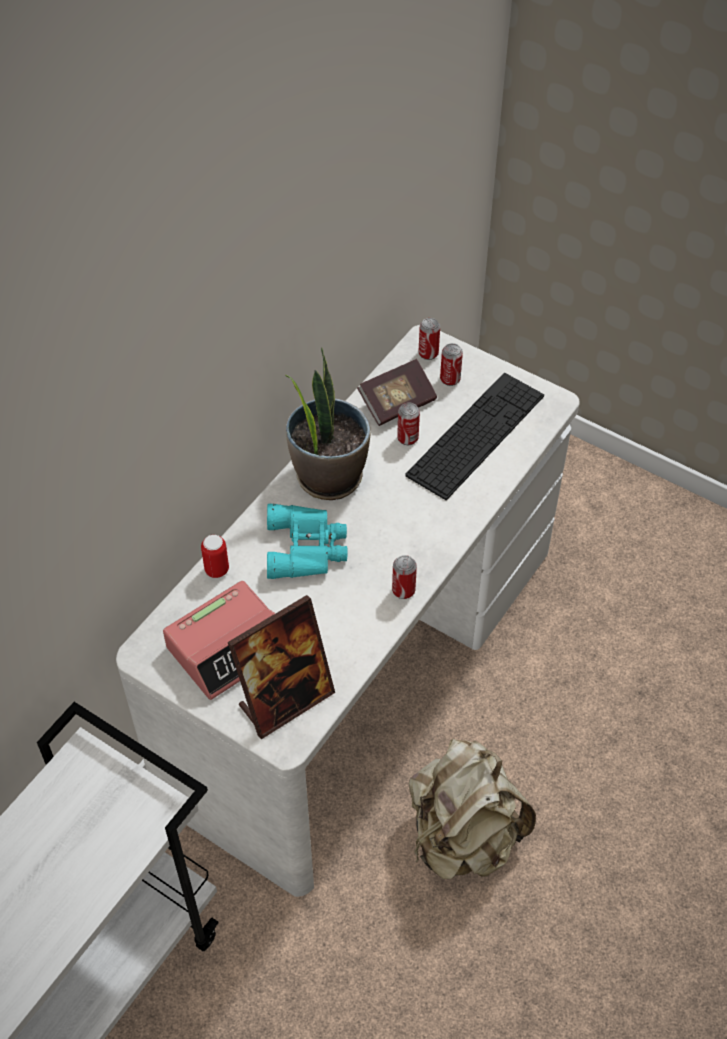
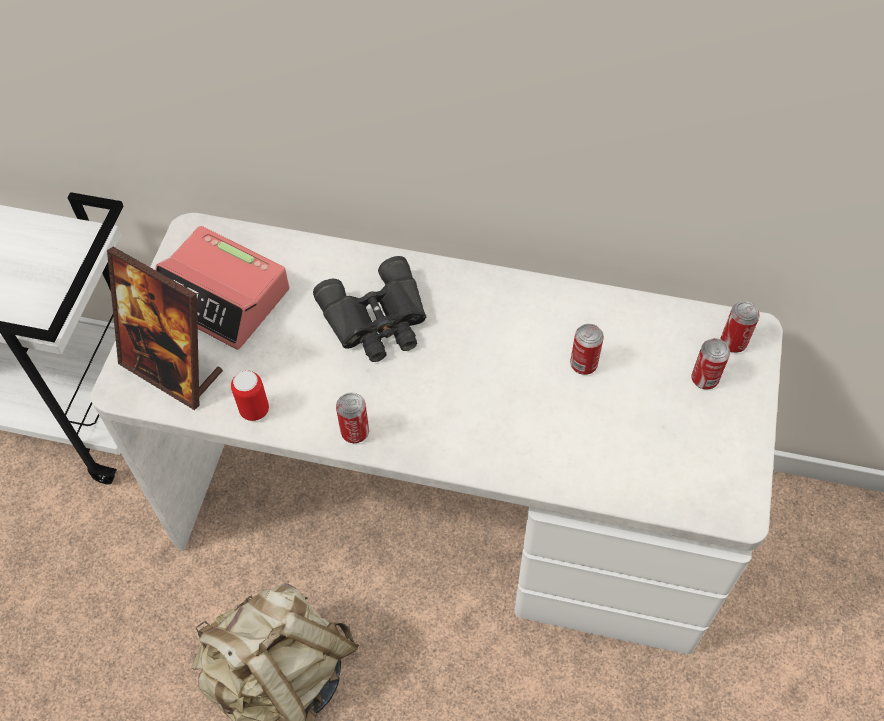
camera: 70 degrees right, 5 degrees up
(217, 570) = (316, 253): can -> can (254, 410)
(307, 547) = (377, 321): turquoise binoculars -> black binoculars
(328, 476) = (487, 306): potted plant -> none
(397, 403) = (633, 336): book -> none
(476, 435) = (628, 435): keyboard -> none

